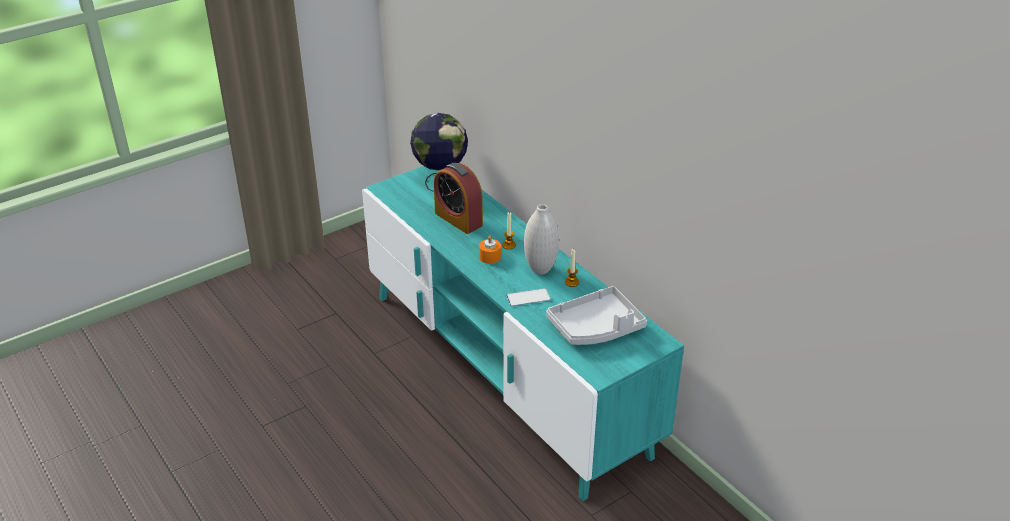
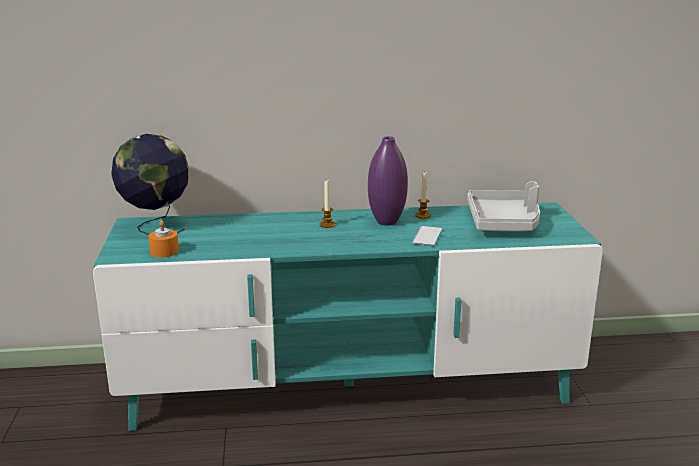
camera: 60 degrees left, 15 degrees down
(458, 219) = (245, 234): alarm clock -> none
(490, 257) = (336, 236): orange candle -> orange candle (164, 251)
(540, 269) = (386, 222): white vase -> purple vase

